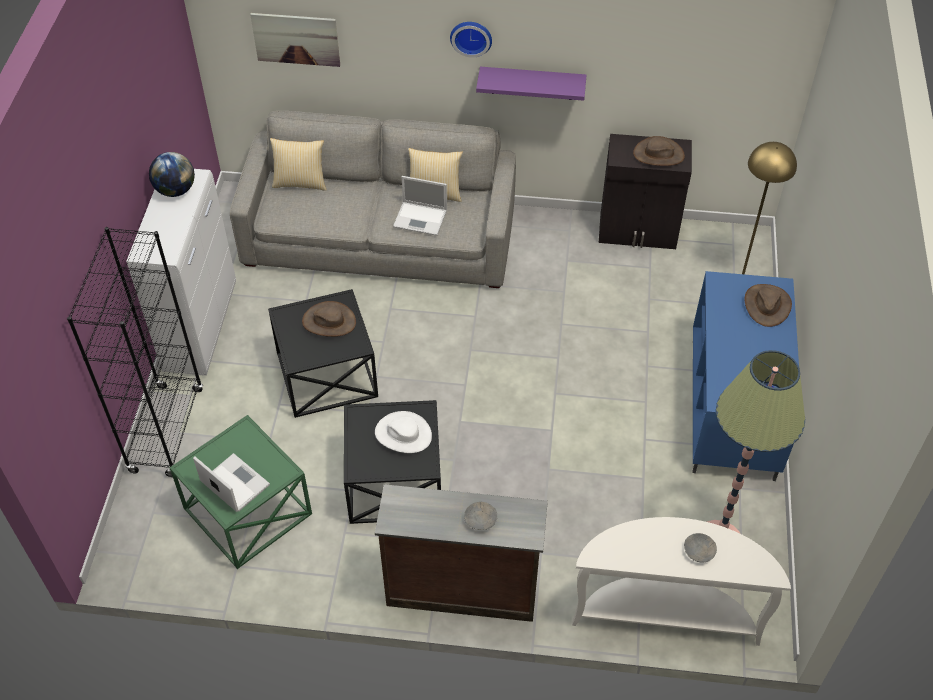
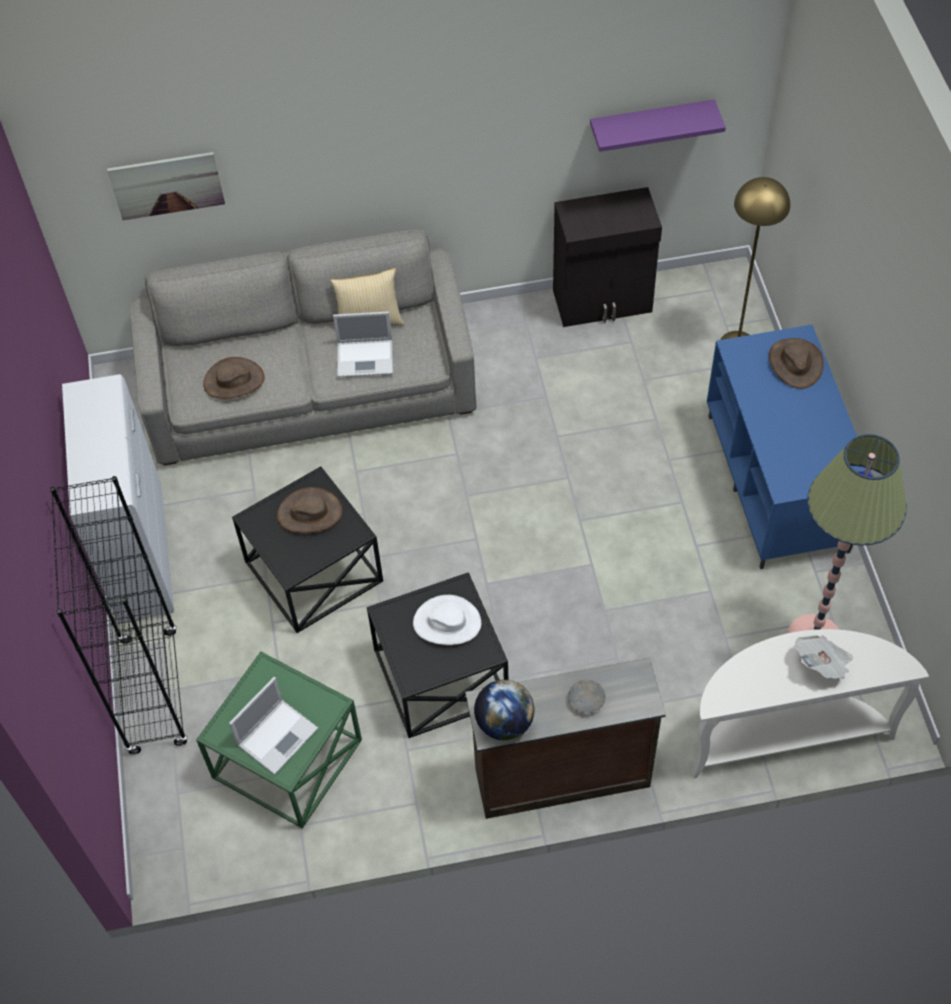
camera: 15 degrees left, 5 degrees up
(175, 190) = (90, 410): globe -> globe (504, 722)
(234, 483) = (278, 735): laptop -> laptop turned 105 degrees clockwise
(300, 182) = (205, 350): pillow -> none
(471, 37) = (380, 134): wall clock -> none
(532, 83) = (457, 168): purple shelf -> purple shelf (651, 123)
(658, 154) = (618, 214): brown hat -> brown hat (234, 381)
(699, 551) = (822, 663): grey bowl -> newspaper

